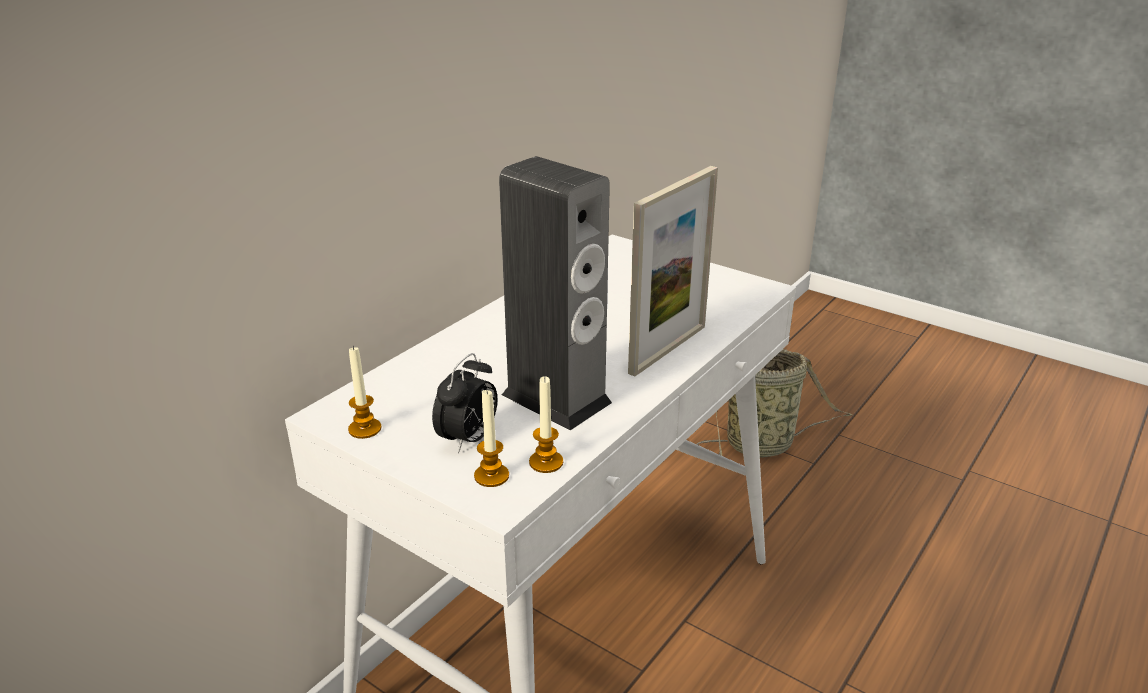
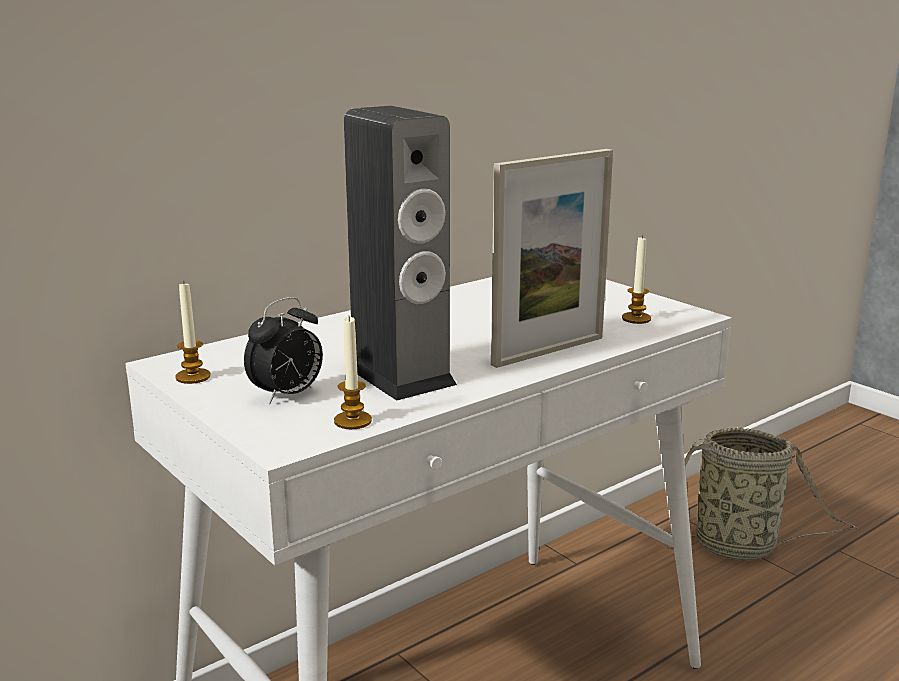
camera: 15 degrees right, 10 degrees down
(491, 476) = (289, 425): candle -> candle (636, 319)

